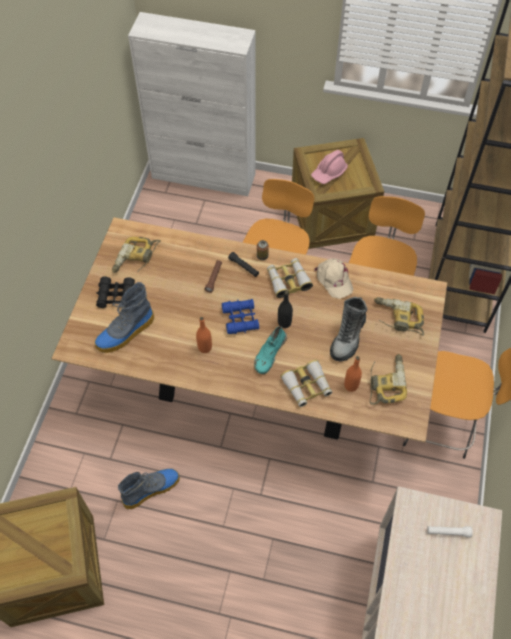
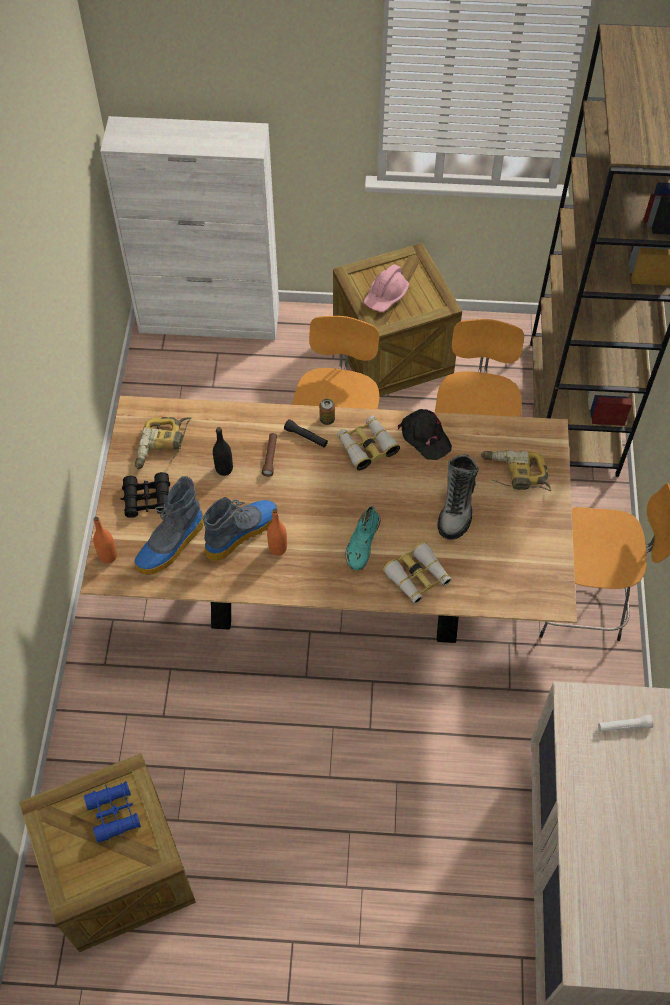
camera: 10 degrees left, 0 degrees up
(151, 489) = (226, 746): boot -> boot (241, 532)
(240, 319) = (316, 505): blue binoculars -> blue binoculars (113, 813)
(284, 322) = (373, 501): black bottle -> black bottle (224, 469)
(334, 280) = (424, 437): beige cap -> black cap
(351, 385) = (472, 567): orange bottle -> orange bottle (108, 556)
(386, 382) = (514, 556): power drill -> none

